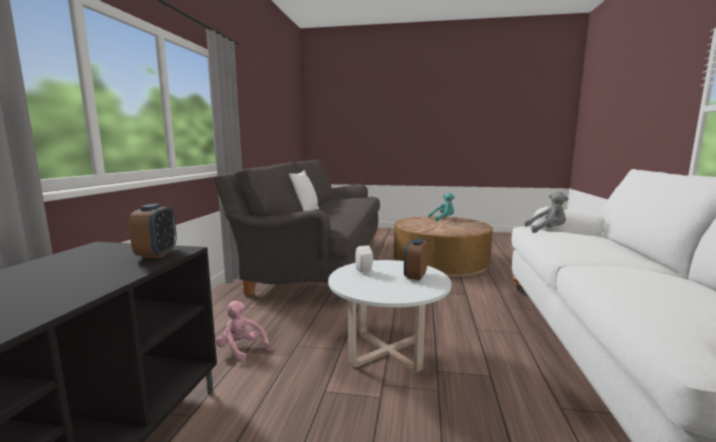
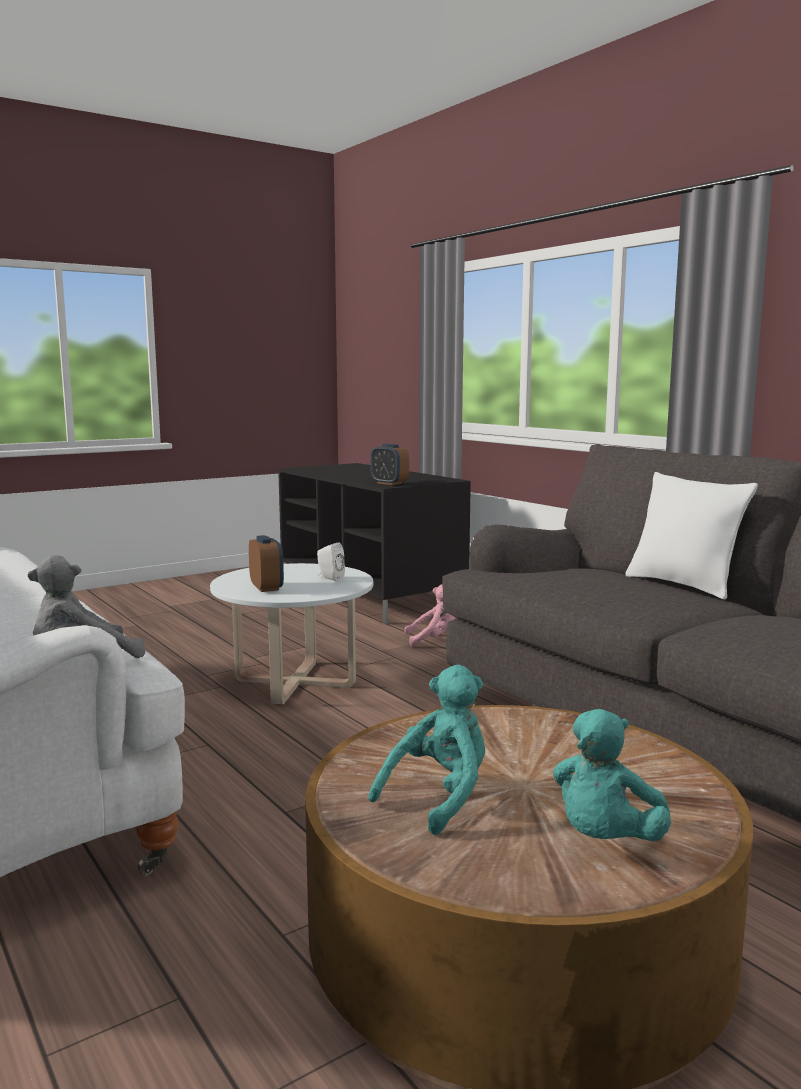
camera: 135 degrees right, 0 degrees up
(461, 226) = (439, 797): none -> turquoise plush toy

